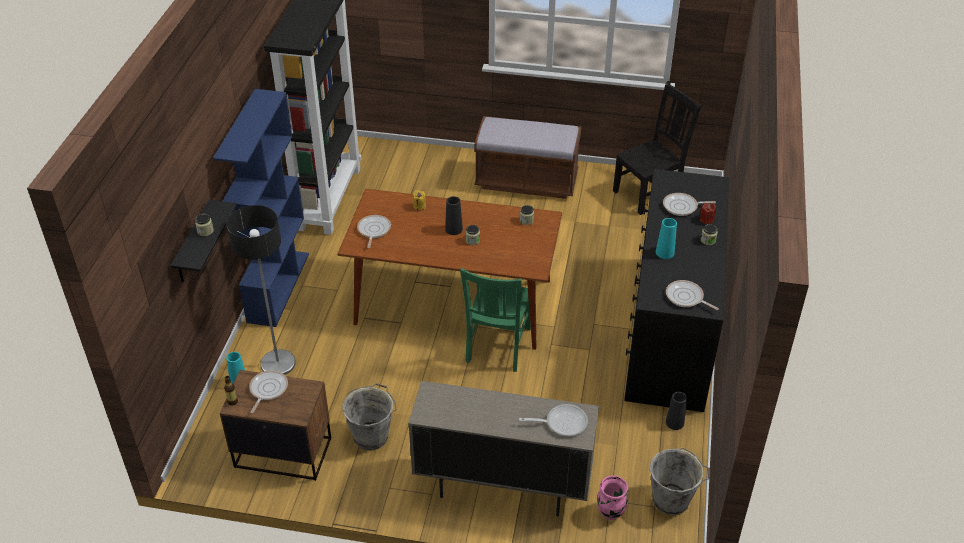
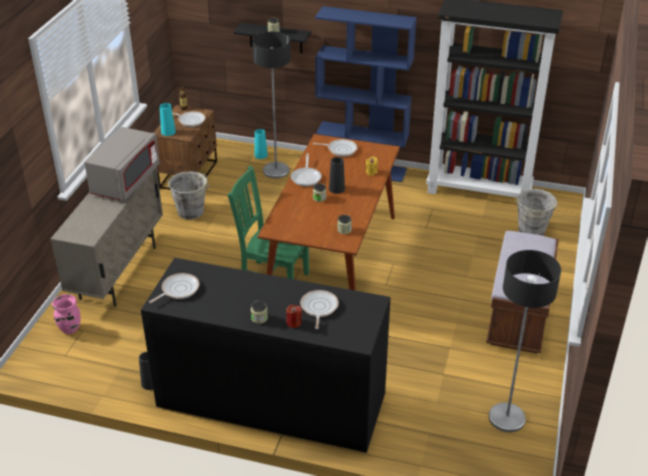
camera: 95 degrees right, 5 degrees down
(462, 402) = (126, 181): none -> grey microwave
(562, 422) = (84, 226): frying pan -> frying pan (306, 177)
(649, 193) = (506, 418): black chair -> floor lamp
(664, 252) = (247, 285): turquoise vase -> turquoise vase (168, 132)
(672, 500) = (66, 368): grey bucket -> grey bucket (531, 231)

